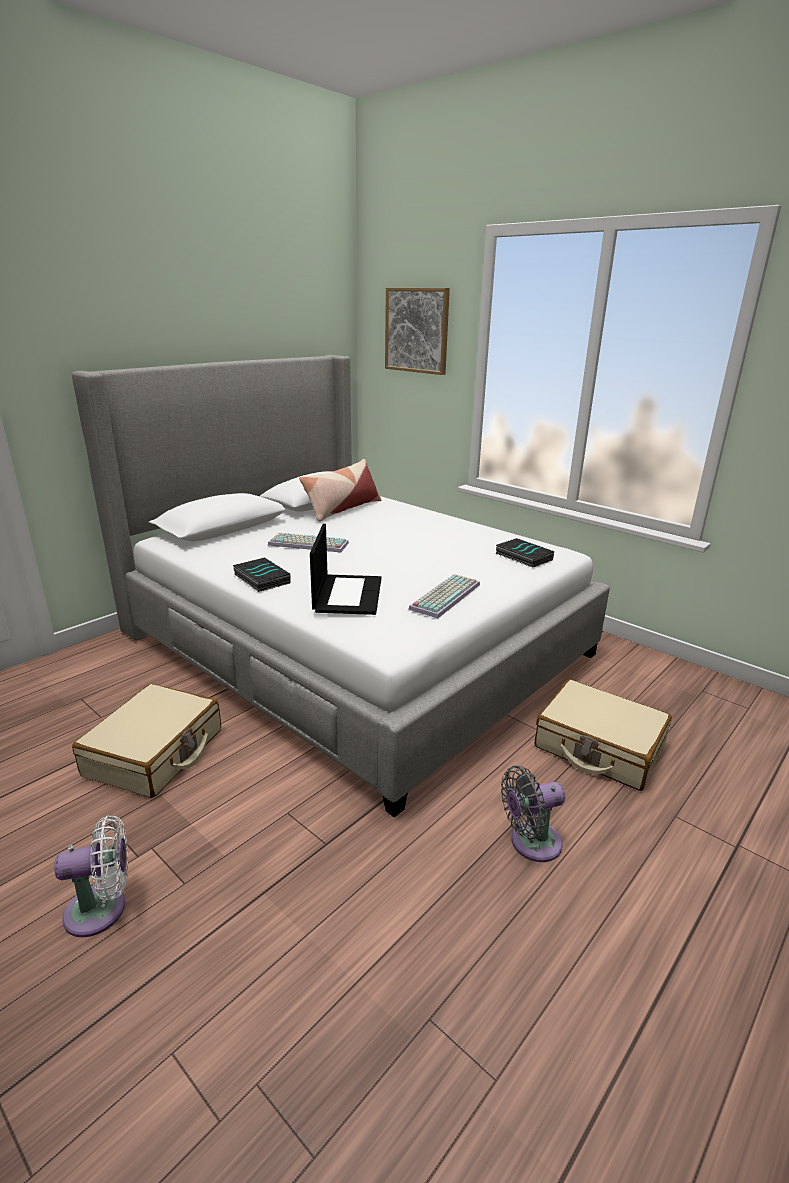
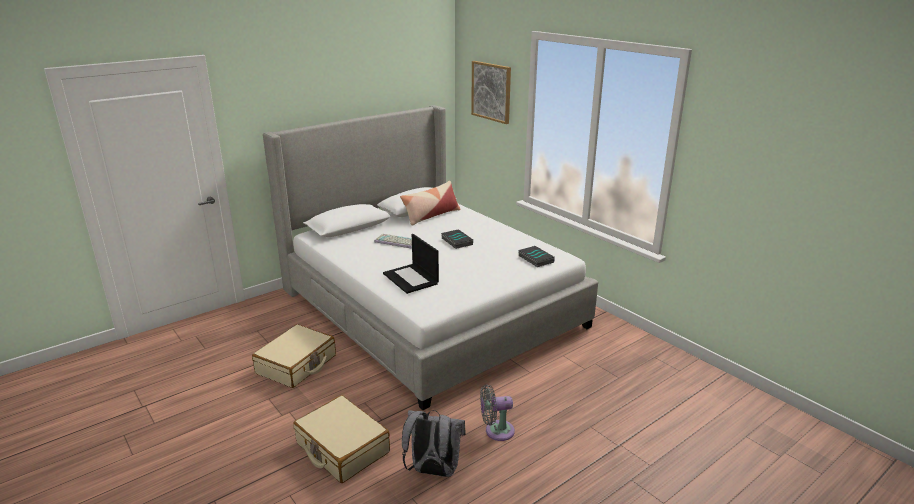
camera: 10 degrees right, 0 degrees up
(102, 909) = (263, 436): white fan -> none
(260, 579) = (364, 265): book -> book (456, 241)
(347, 594) = (411, 279): laptop -> laptop turned 135 degrees clockwise
(444, 595) = (470, 283): keyboard -> none
(450, 944) = (433, 471): none -> grey backpack
(598, 747) = (563, 385): beige suitcase -> beige suitcase (342, 448)

